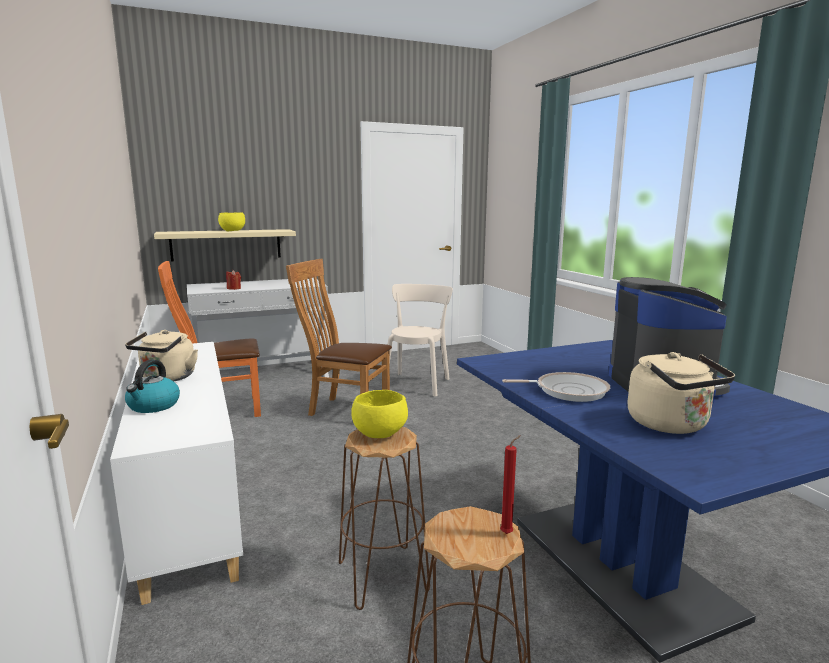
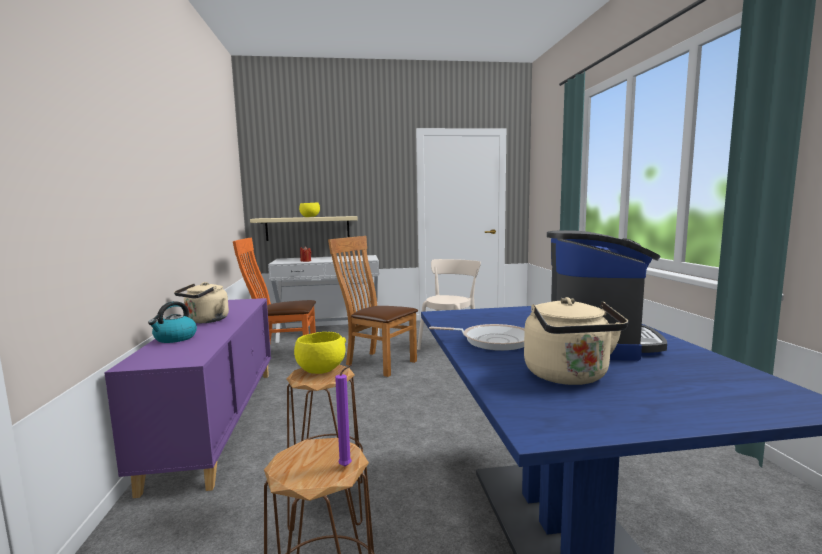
camera: 15 degrees right, 5 degrees down
(189, 499) = (218, 420): white cabinet -> purple cabinet
(508, 533) = (347, 466): red candle -> purple candle

